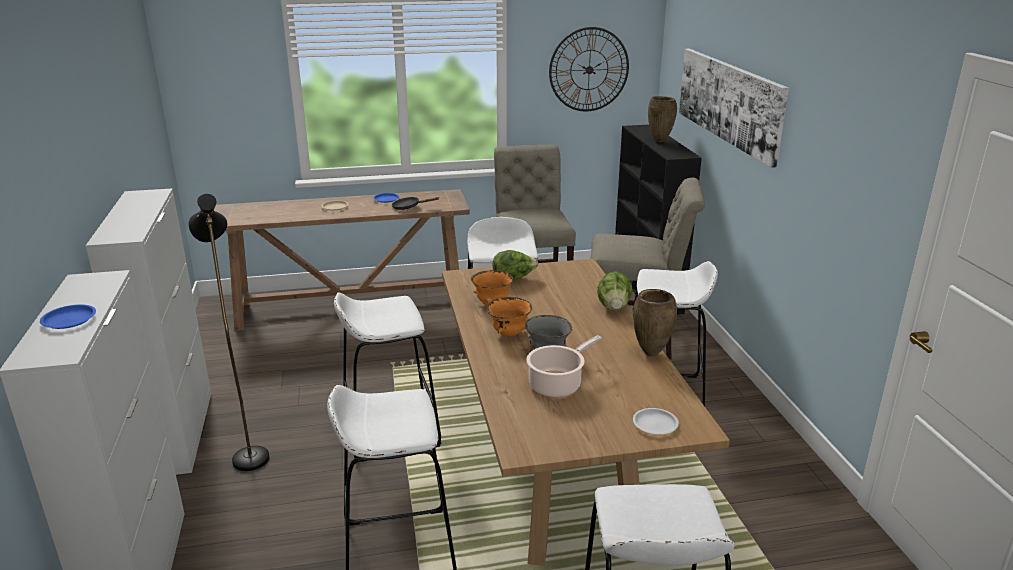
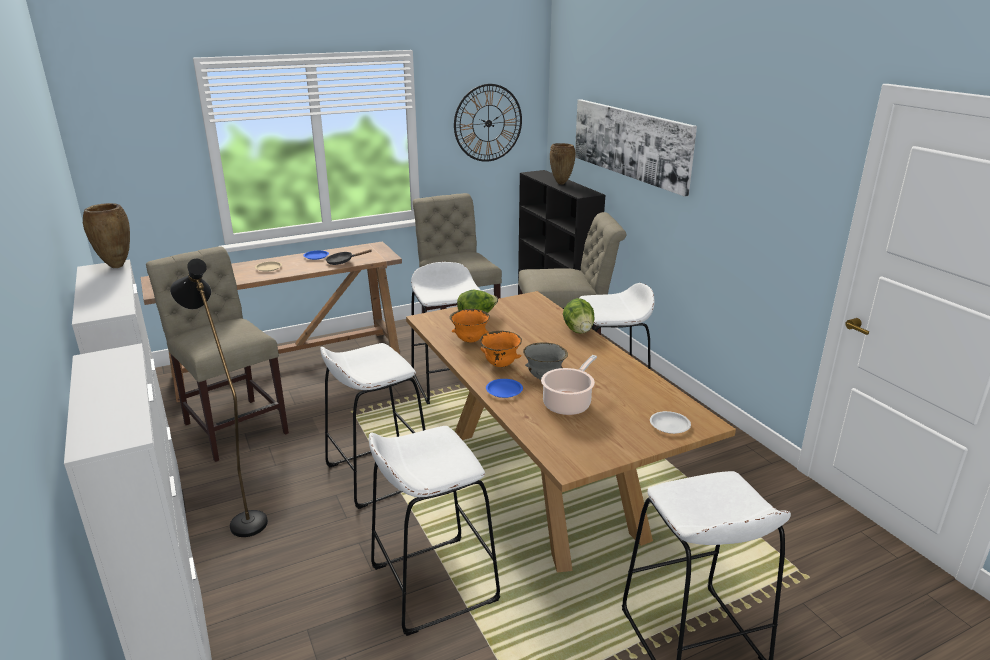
camera: 15 degrees left, 0 degrees up
(69, 320) = (110, 401): blue plate -> blue plate (504, 391)
(276, 360) = (233, 425): none -> beige chair
(650, 354) = (632, 367): brown vase -> brown vase (116, 267)

